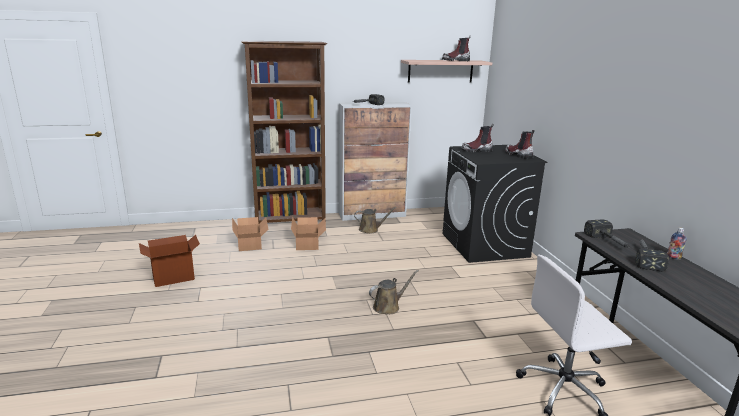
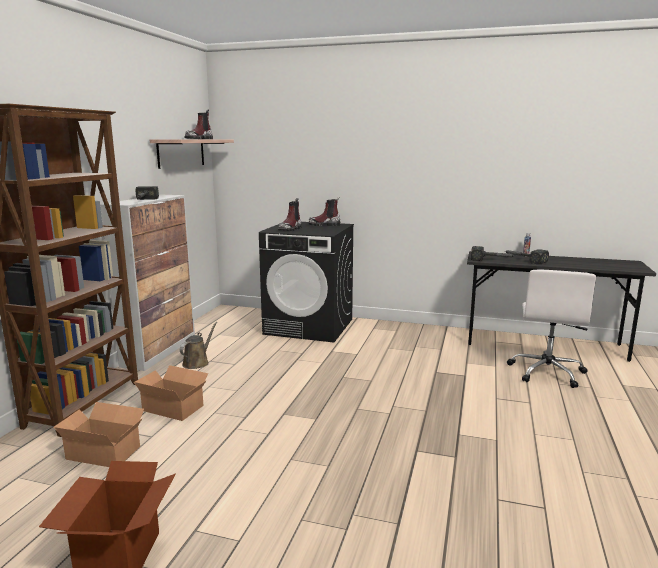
camera: 60 degrees left, 5 degrees down
(388, 307) = (382, 401): brown watering can -> none

